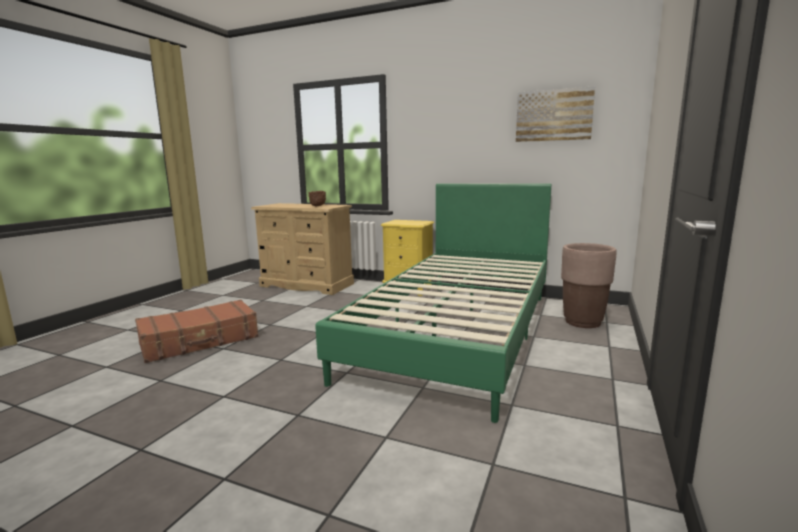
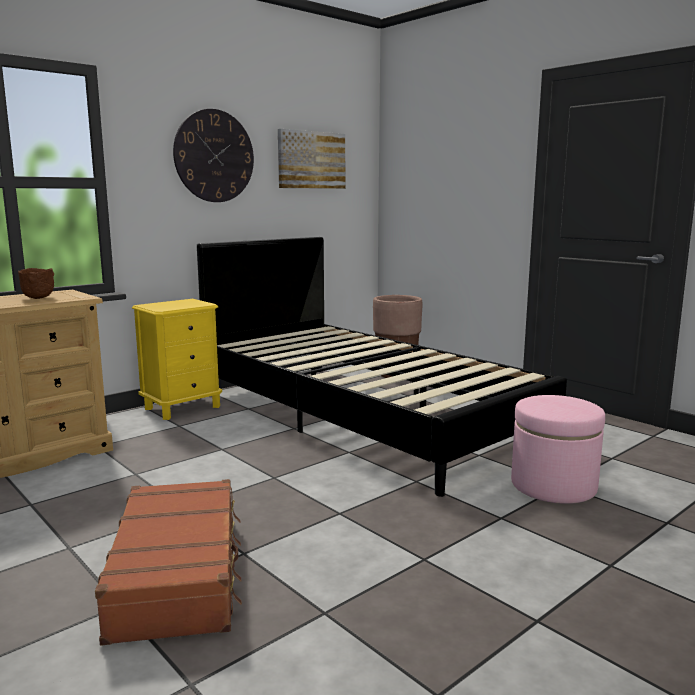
camera: 65 degrees left, 0 degrees up
(380, 432) = (553, 485): none -> pink ottoman
(458, 332) = (362, 416): green bed -> black bed
(459, 121) = (214, 156): none -> wall clock

